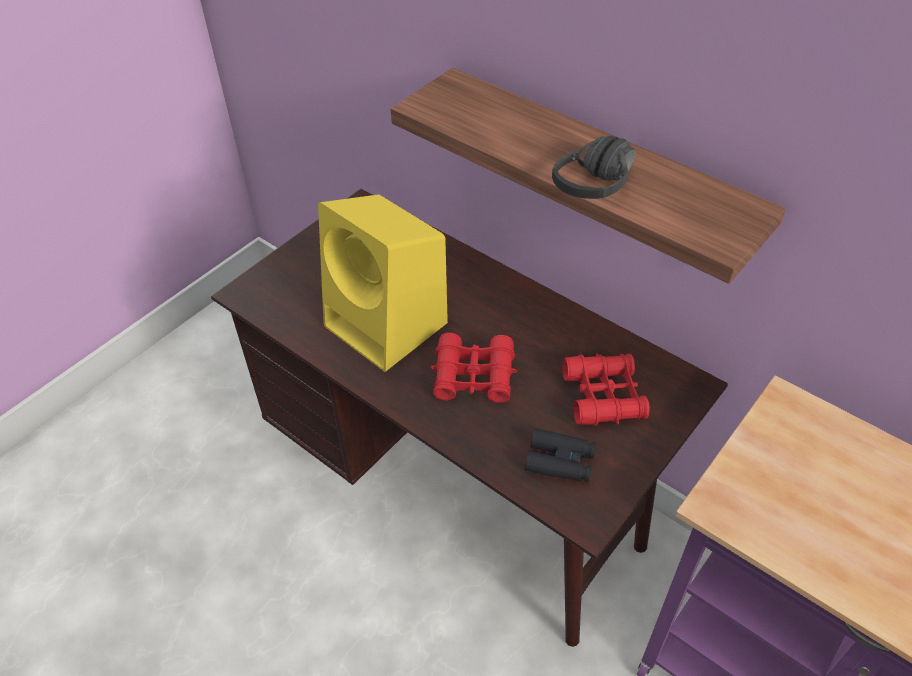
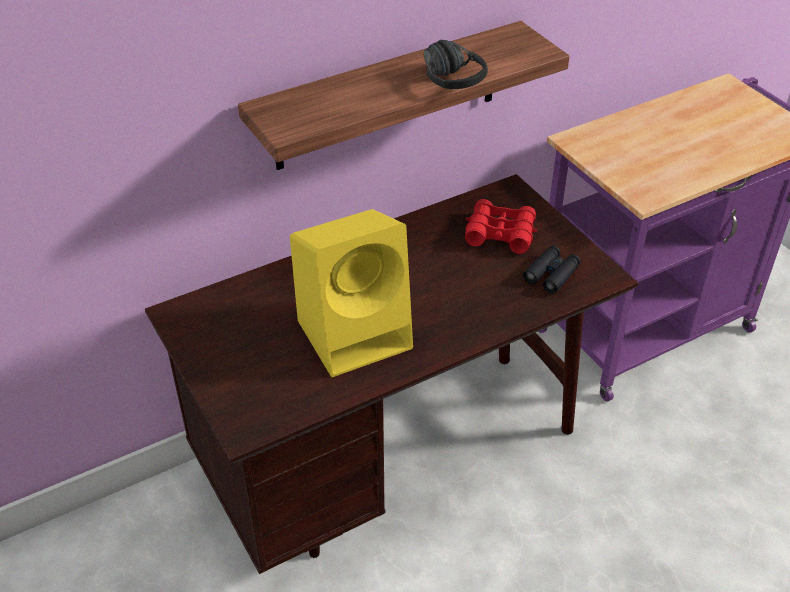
camera: 70 degrees left, 5 degrees down
(474, 376) = (445, 296): red binoculars -> none

